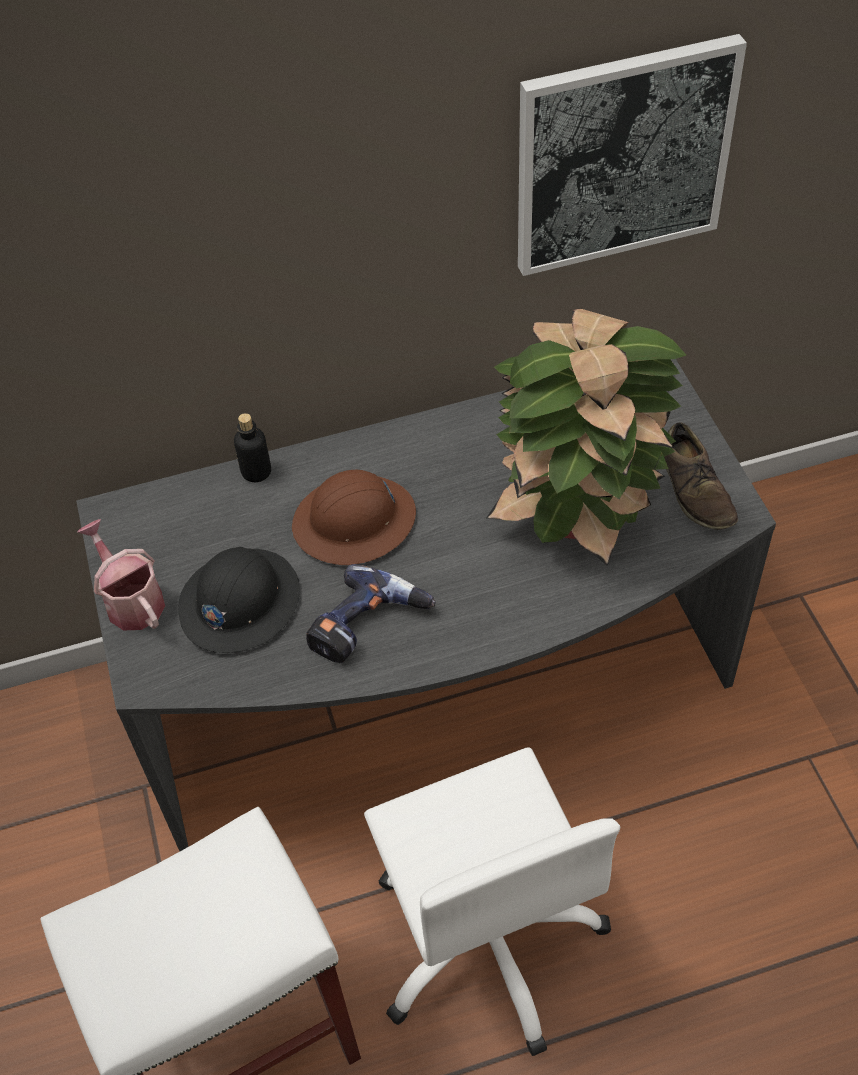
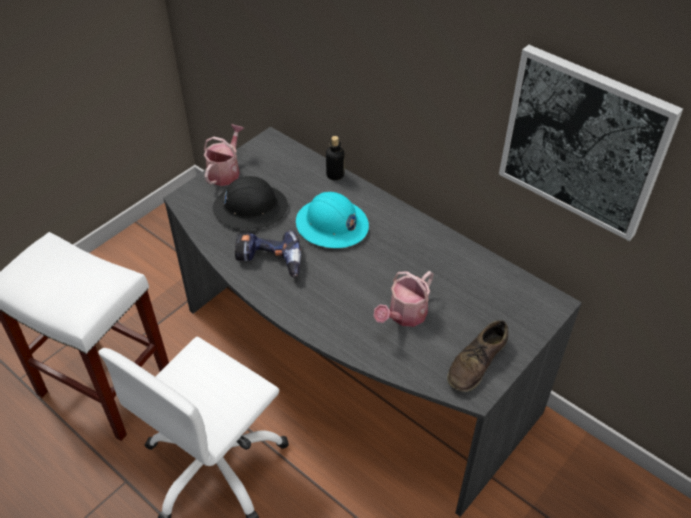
camera: 55 degrees right, 5 degrees down
(355, 522) = (332, 225): brown hard hat -> turquoise hard hat
(575, 522) = (404, 316): potted plant -> watering can

